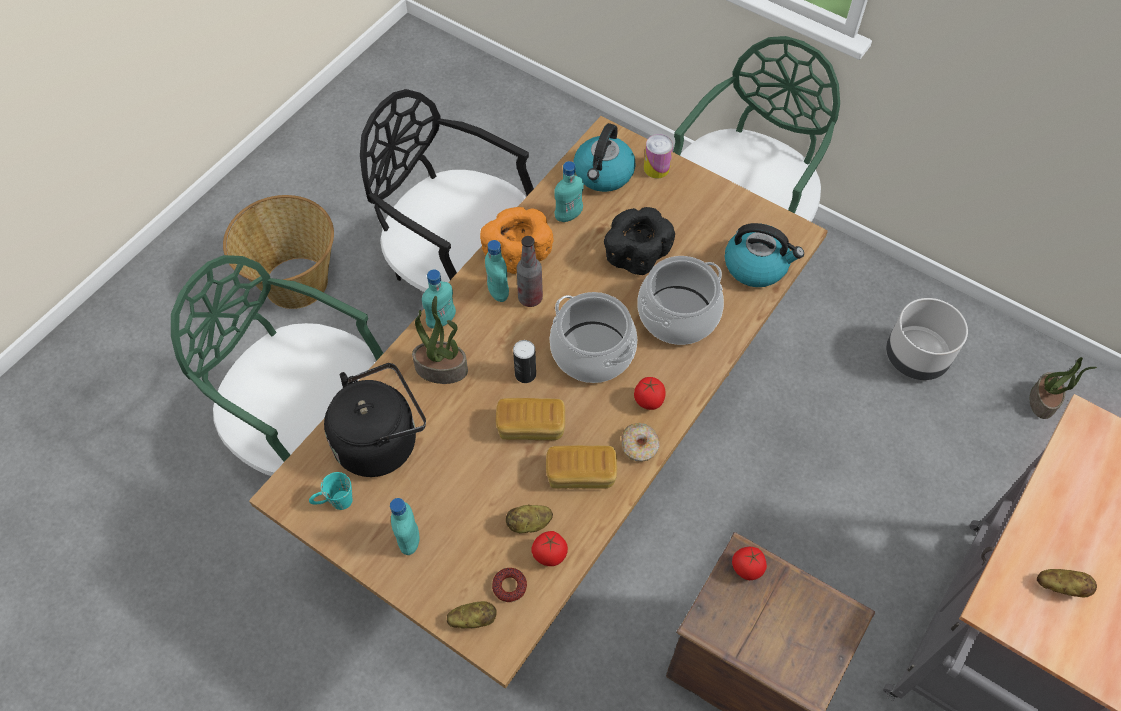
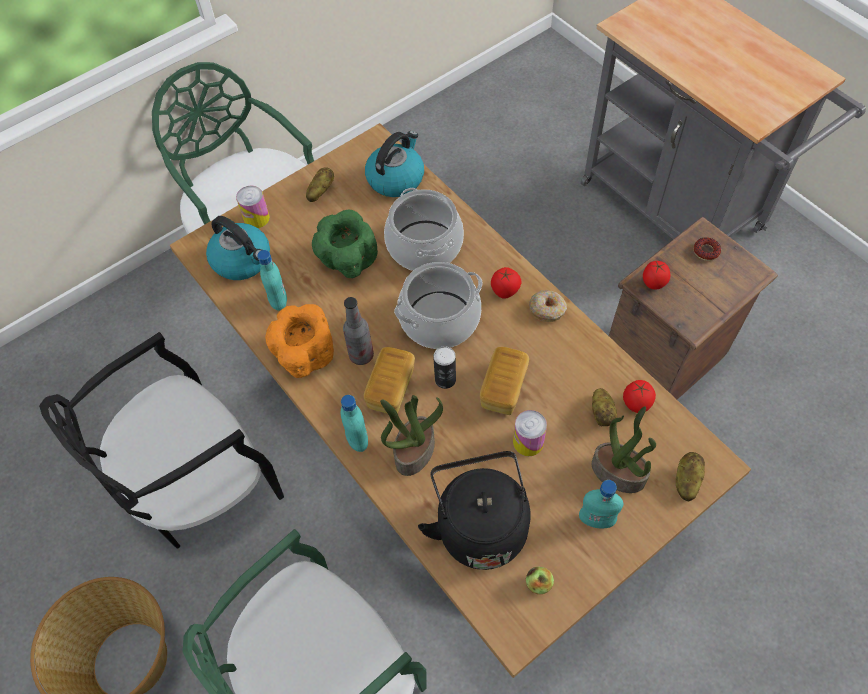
camera: 70 degrees left, 0 degrees up
(334, 502) = (538, 584): turquoise mug -> apple
(477, 462) = (528, 442): none -> can
(498, 292) = (343, 381): turquoise bottle -> none
(509, 586) = (660, 443): donut -> donut (706, 251)
(581, 474) = (563, 360): bread -> bread (391, 388)
(636, 254) = (346, 259): black bowl -> green bowl
(916, 357) = (434, 167): grey planter -> none
(1043, 401) = (497, 110): potted plant -> potted plant (619, 473)
(1061, 586) = (744, 82): potato -> potato (320, 191)

